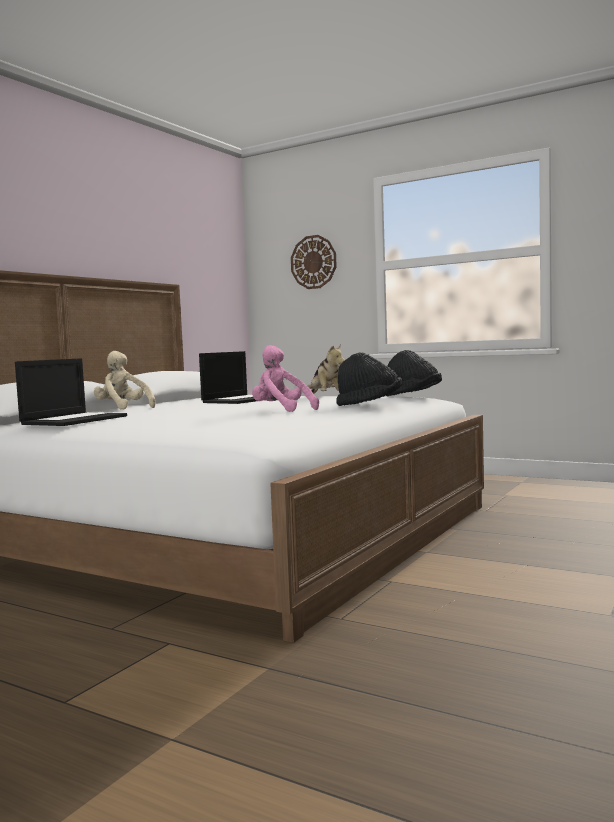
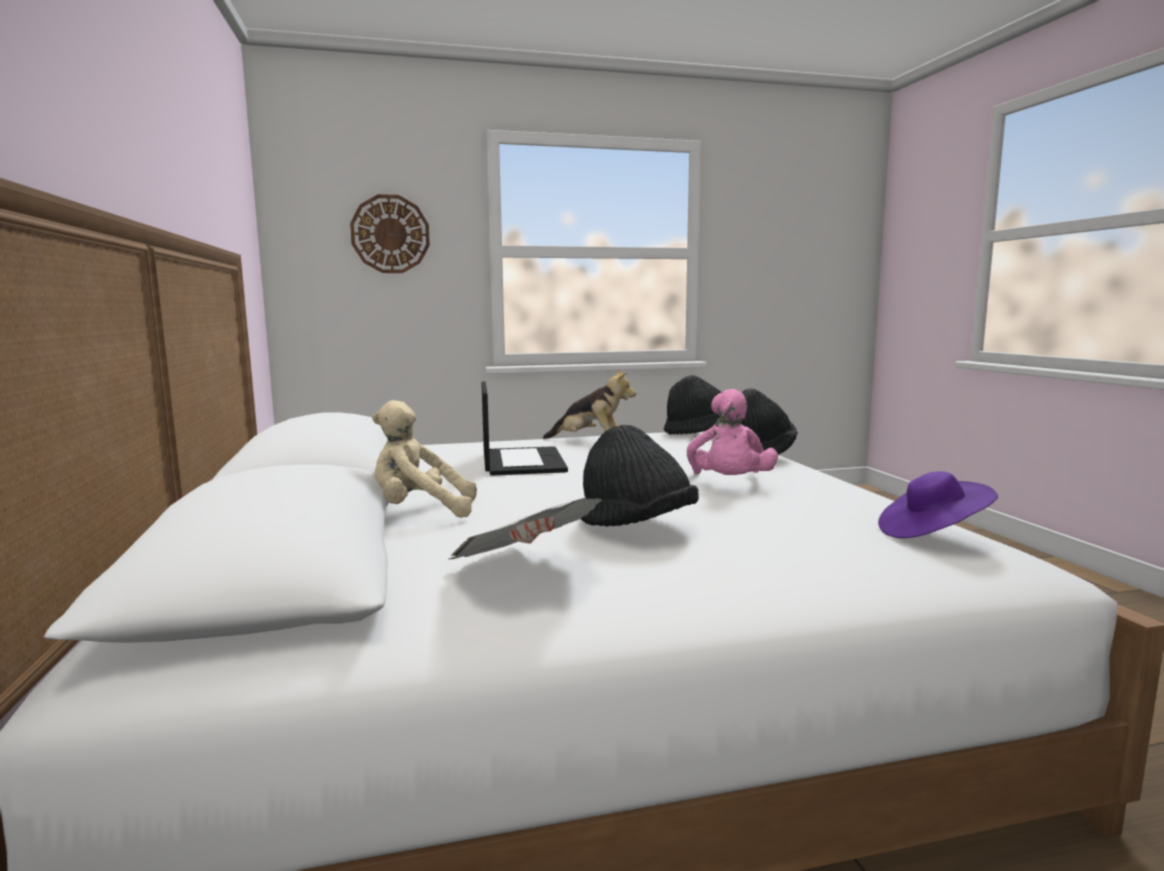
camera: 45 degrees left, 5 degrees up
(74, 420) = (524, 570): laptop -> newspaper
(160, 416) = (635, 527): none -> black hat
(256, 427) = (932, 533): none -> purple hat
(281, 411) = (729, 484): pink plush toy -> pink plush toy turned 75 degrees counterclockwise

